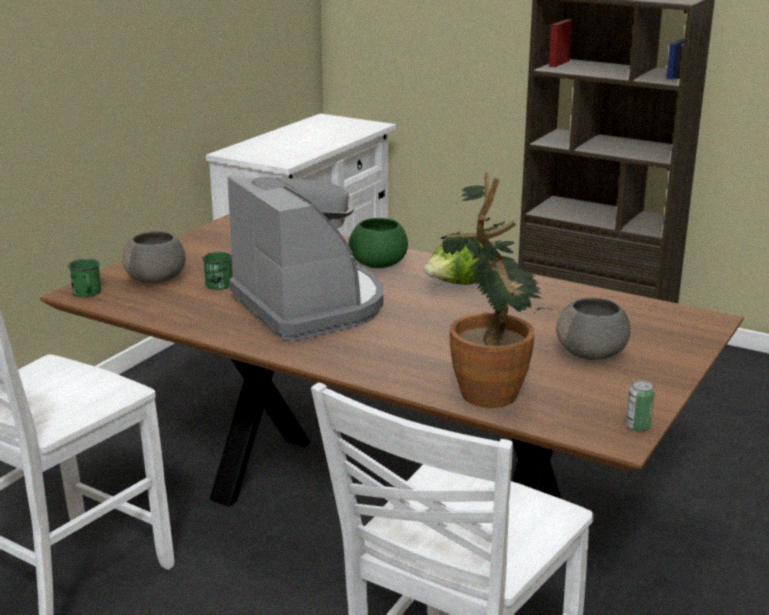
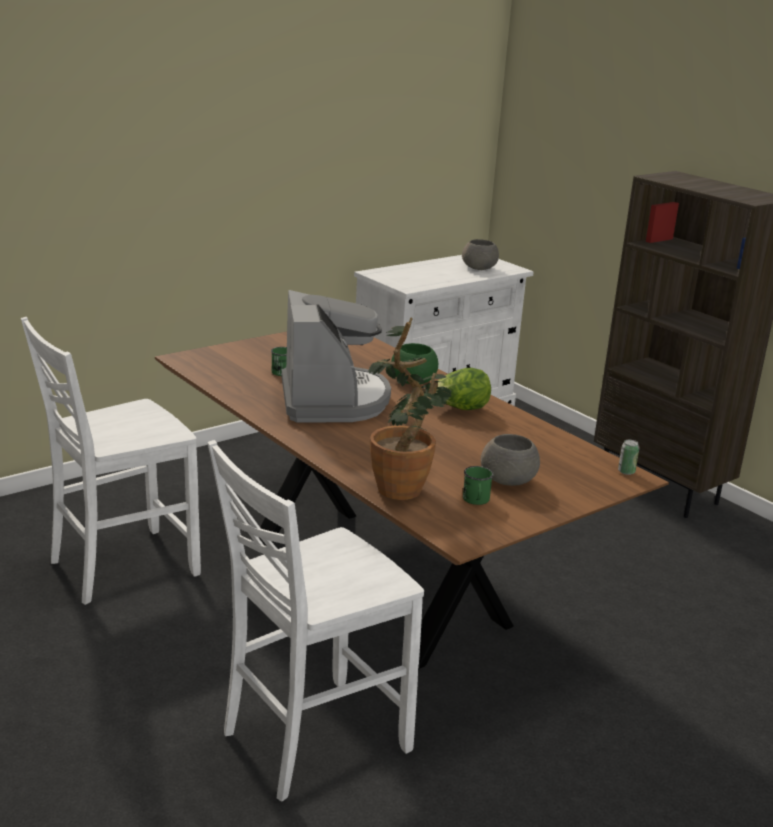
camera: 20 degrees right, 0 degrees up
(87, 294) = (187, 360): green mug -> green mug (476, 501)
(157, 279) = (242, 360): grey bowl -> grey bowl (479, 268)
(638, 426) = (486, 537): can -> can (626, 471)

